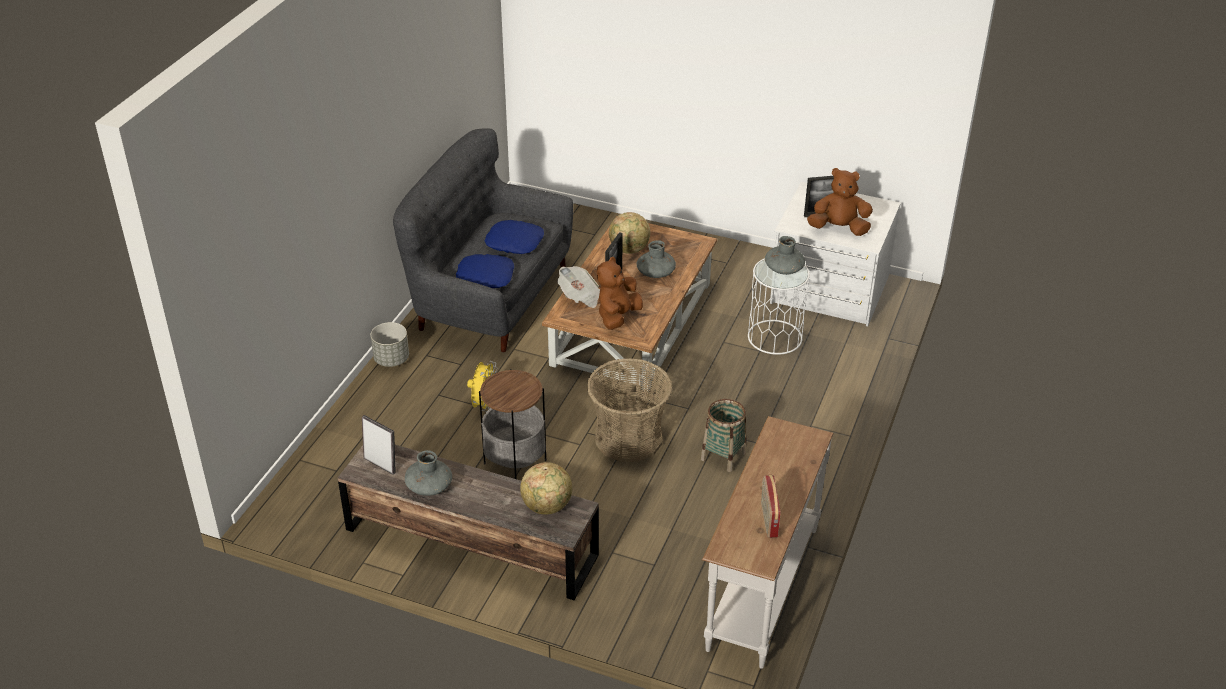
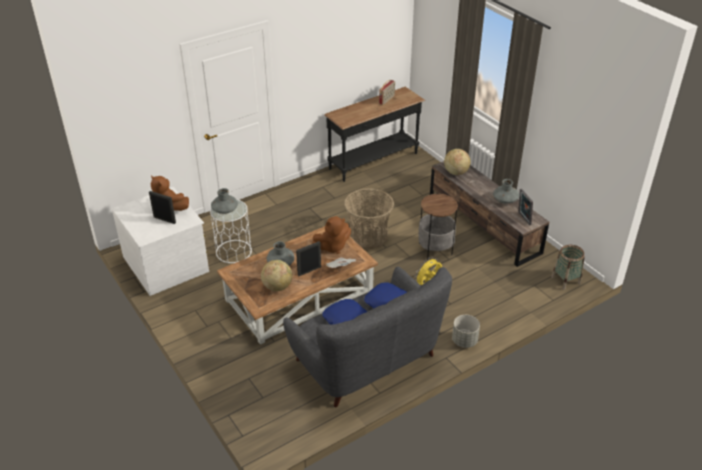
camera: 145 degrees left, 0 degrees up
(723, 456) = (332, 209): basket -> basket (566, 280)
(760, 587) = (374, 161): white console table -> black console table

